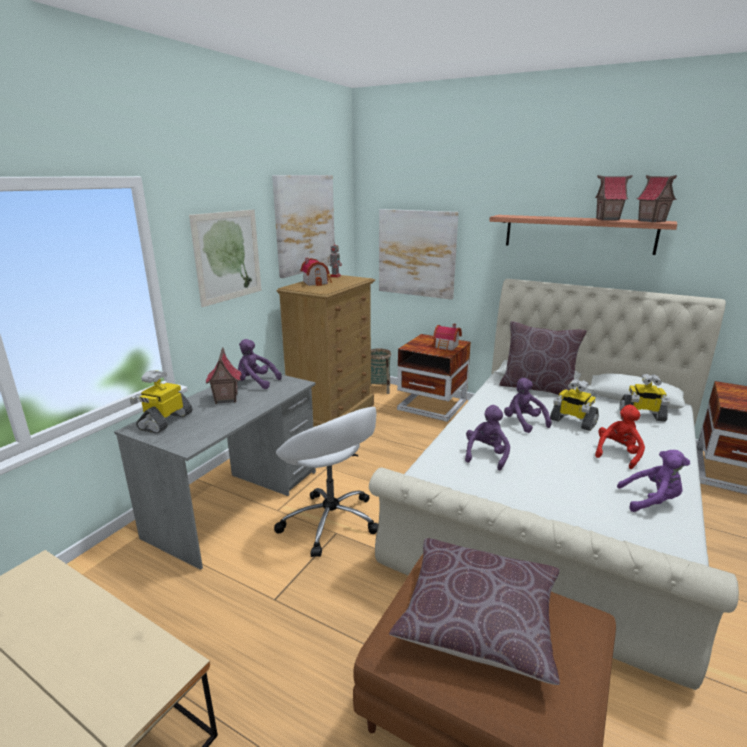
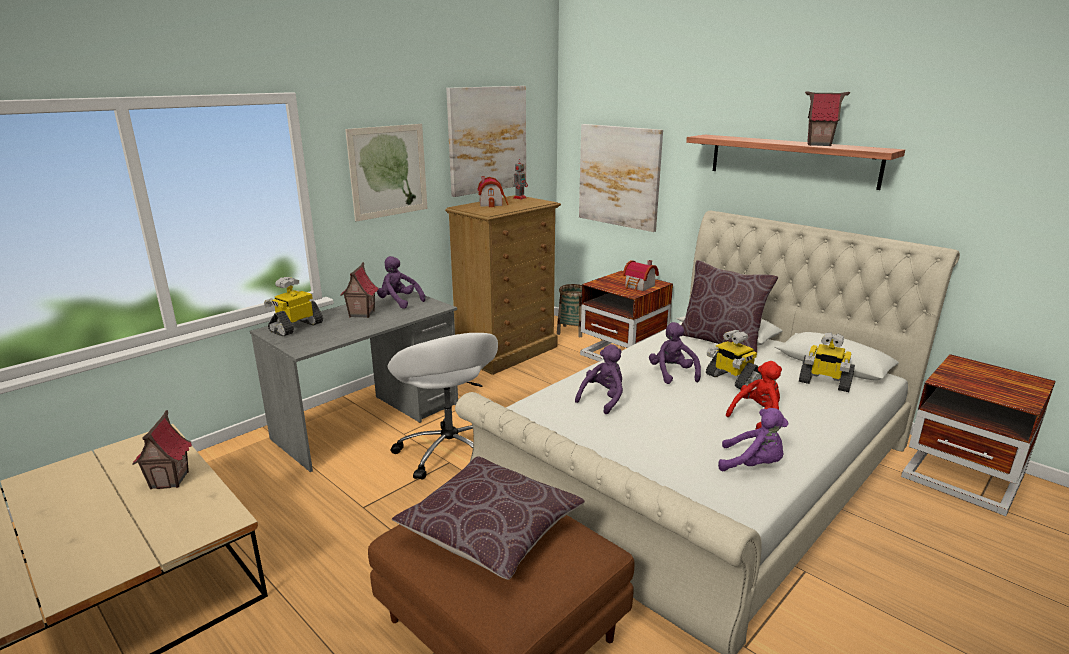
camera: 15 degrees right, 0 degrees up
(651, 221) = (869, 148): toy house -> toy house (170, 480)

